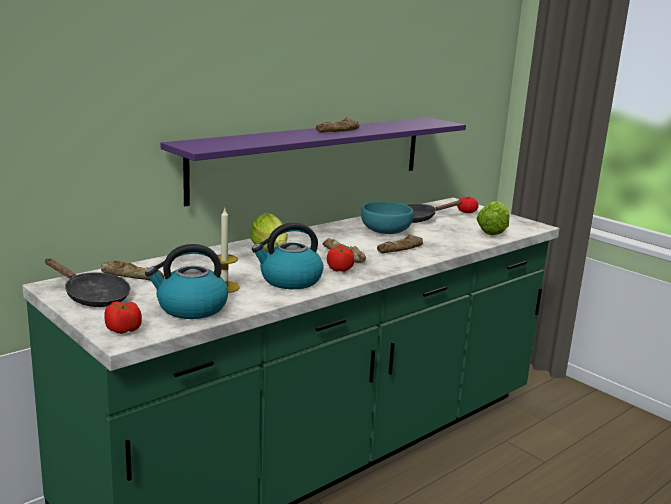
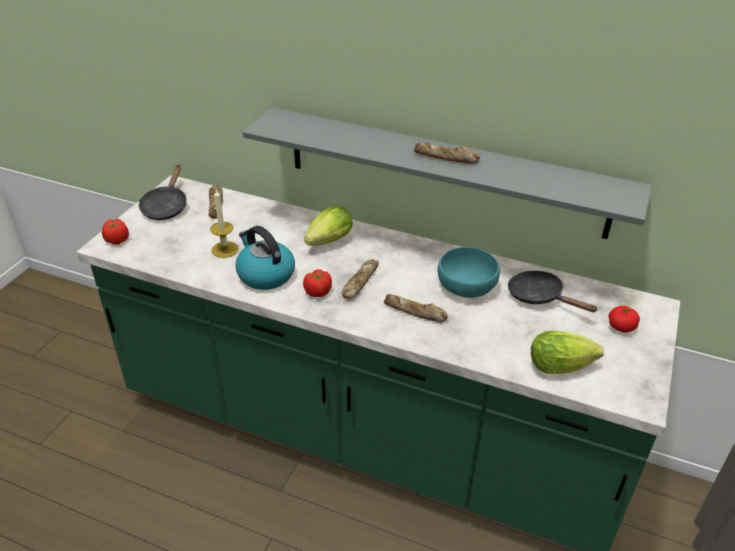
camera: 65 degrees right, 20 degrees up
(191, 308) = (171, 251): kettle -> none
(313, 157) = (443, 172): purple shelf -> grey shelf

